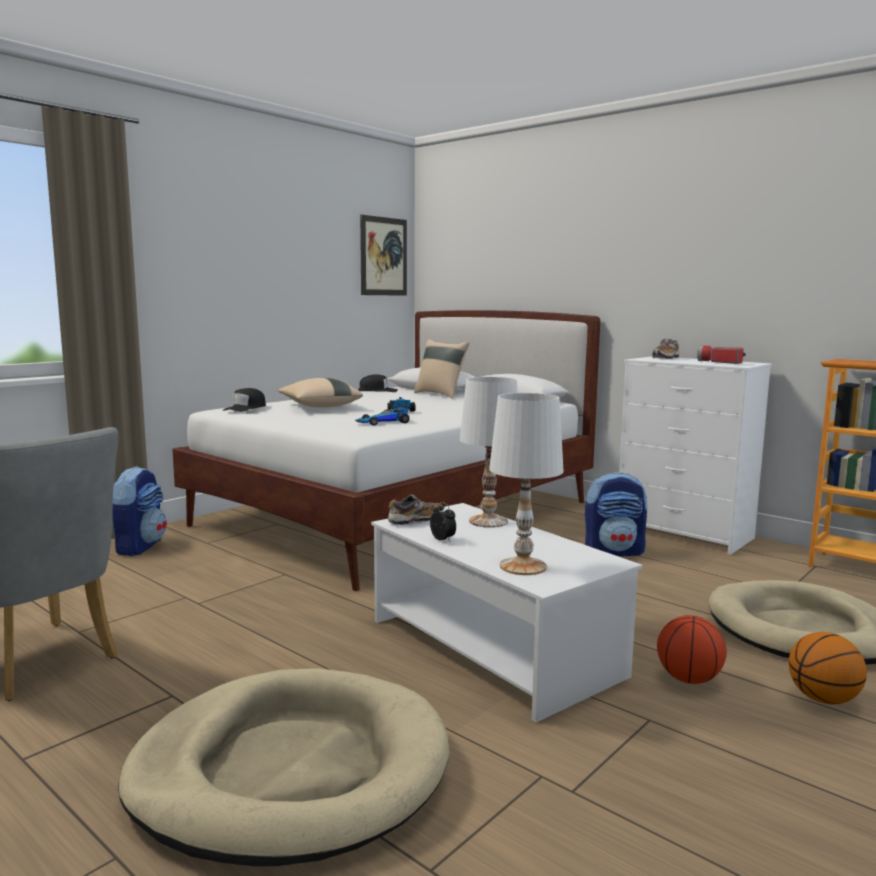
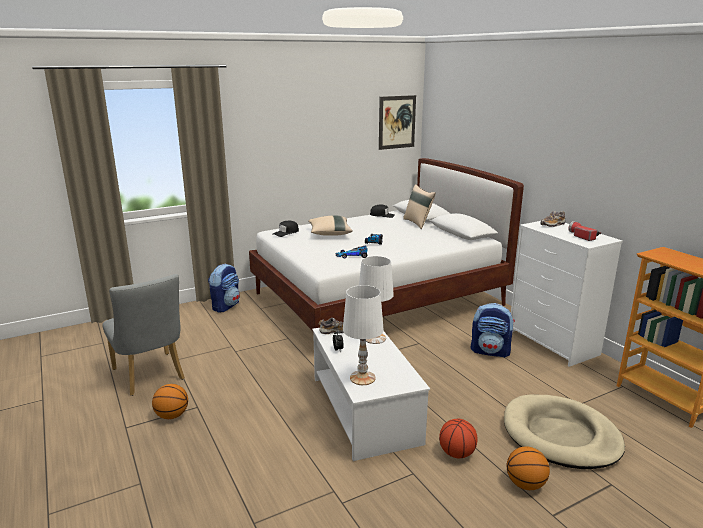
camera: 20 degrees right, 10 degrees up
(124, 719) = (172, 415): none -> basketball
(290, 771) = (225, 460): beige dog bed -> none

